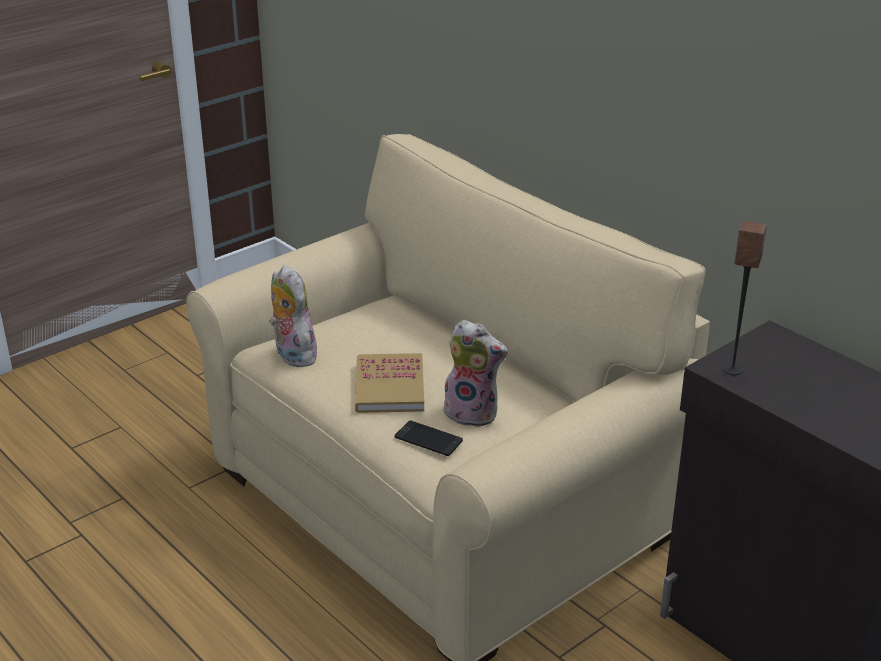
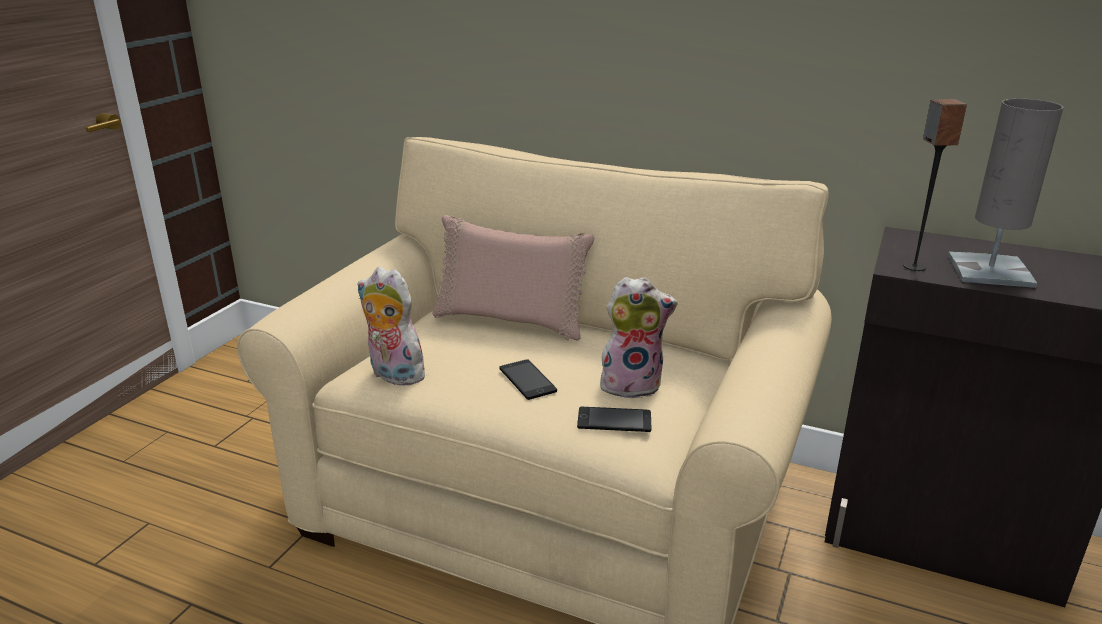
camera: 25 degrees left, 5 degrees down
(389, 387) = (527, 380): book -> phone
(425, 328) = (510, 321): none -> beige pillow
(799, 391) = (990, 271): none -> grey table lamp

